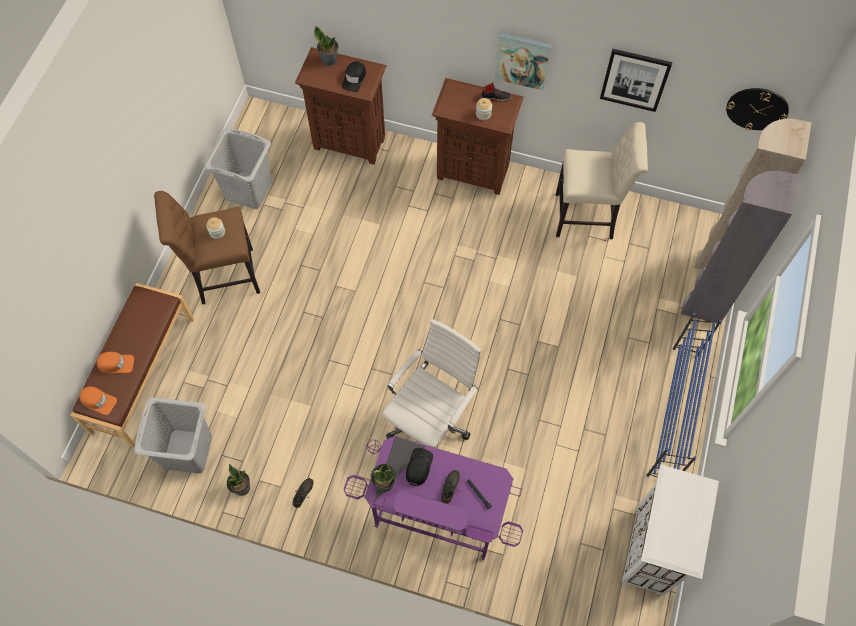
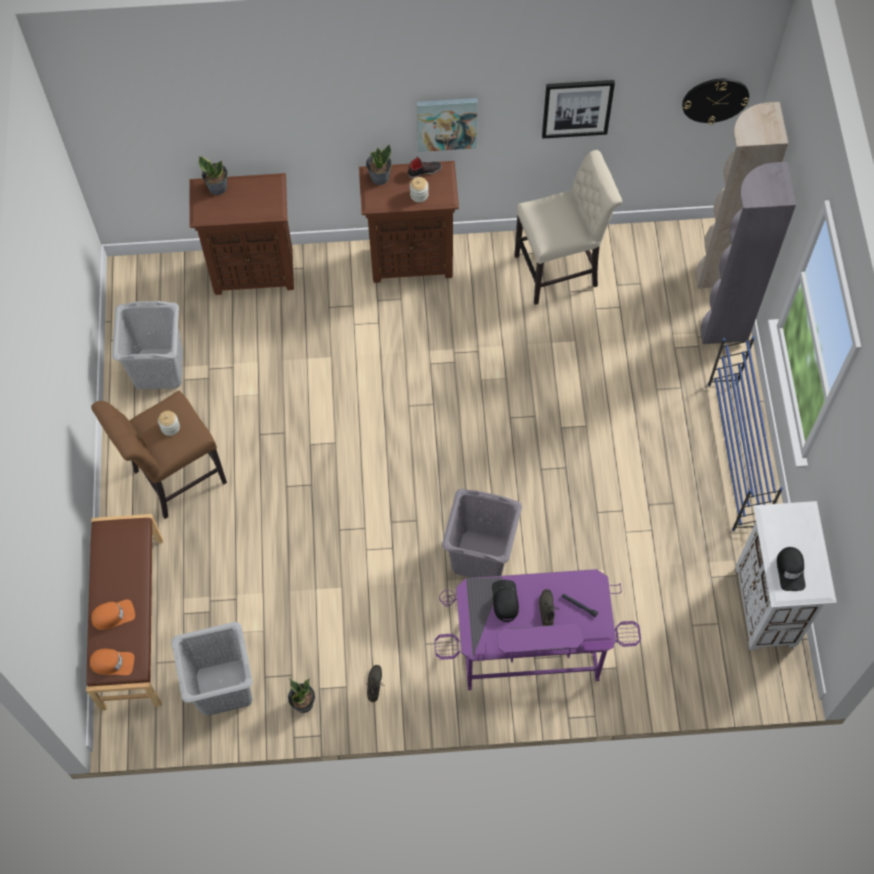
camera: 20 degrees left, 0 degrees up
(354, 79) = (256, 200): black cap -> black cap (790, 570)
(384, 482) = (475, 630): potted plant -> potted plant (379, 177)
(430, 421) = (481, 556): white office chair -> grey laundry basket

